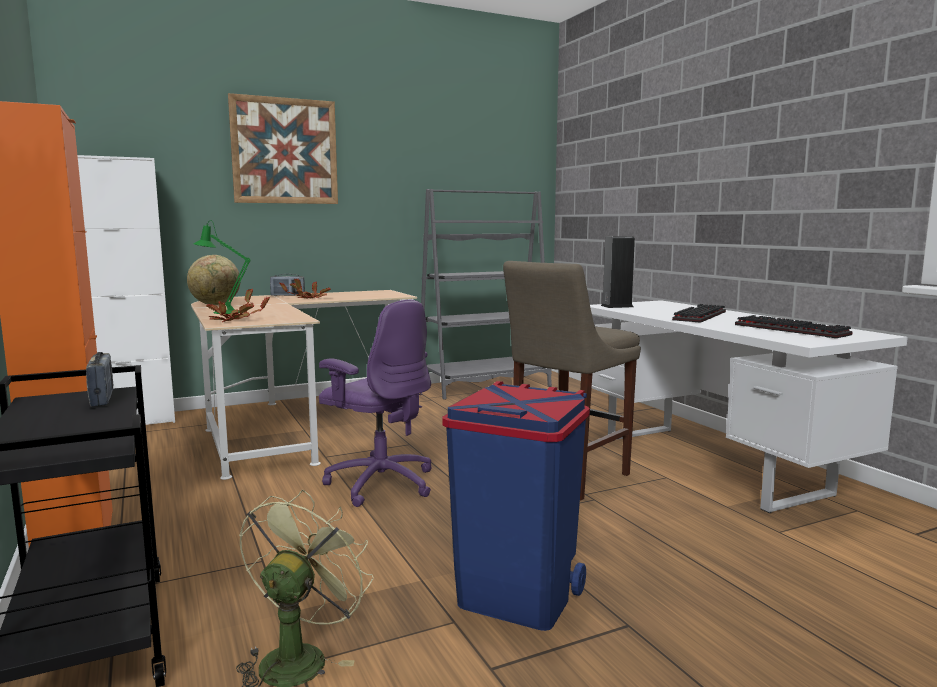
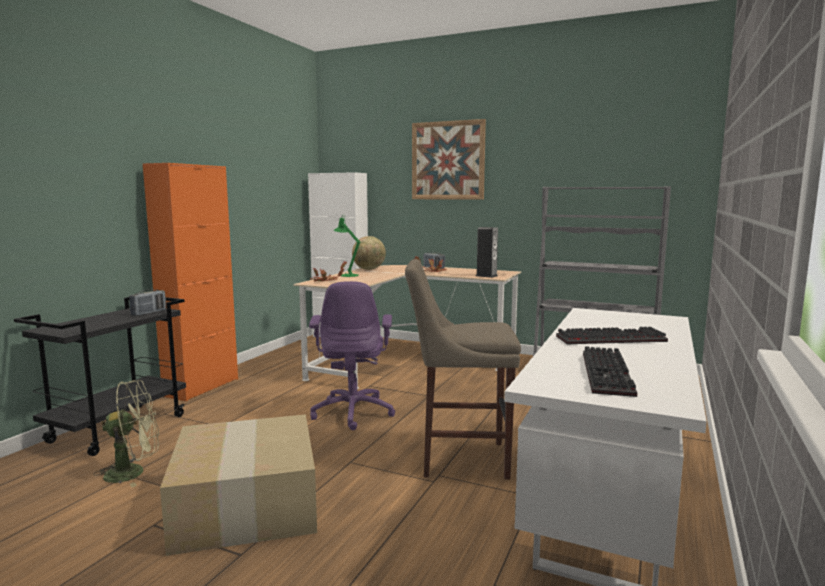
camera: 50 degrees right, 0 degrees up
(516, 597) = (244, 504): blue trash can -> cardboard box
(617, 306) = (596, 314): speaker -> speaker (486, 276)

